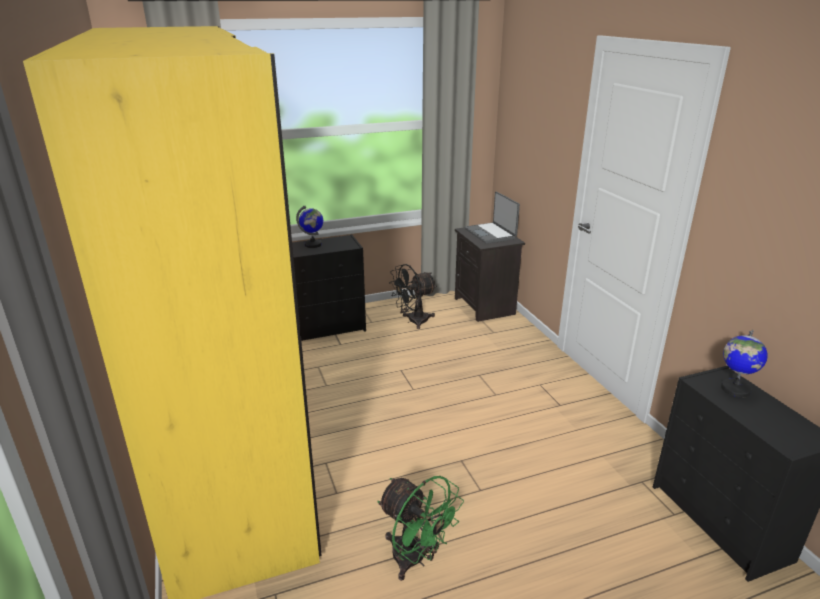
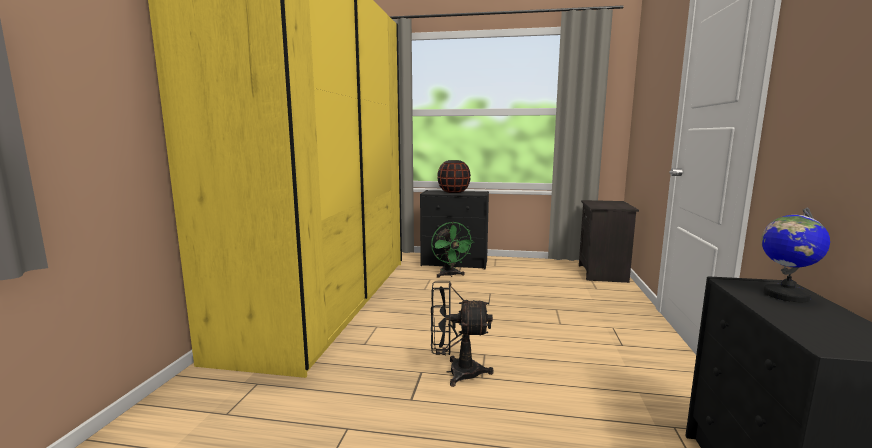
camera: 30 degrees right, 15 degrees down
(313, 245) = (453, 192): globe -> black vase
(413, 321) = (529, 271): black fan -> black fan (456, 372)
(416, 560) = (376, 402): green fan -> green fan (450, 275)
(491, 234) = (611, 204): laptop -> none

